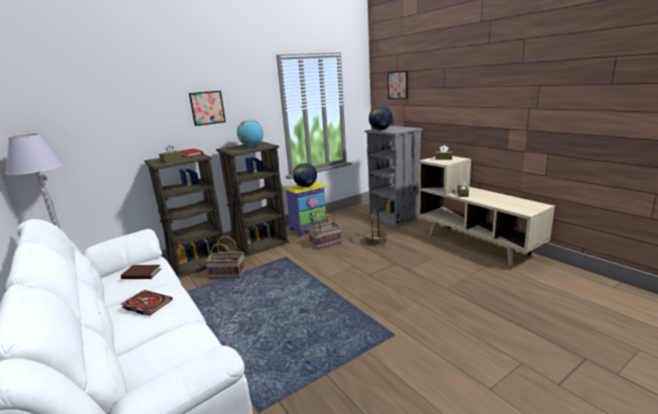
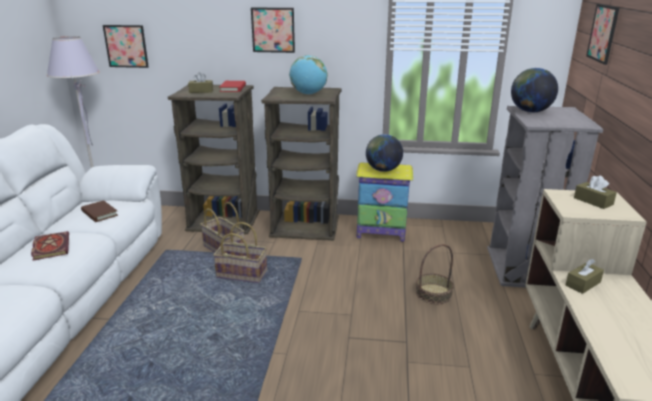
camera: 40 degrees right, 5 degrees up
(75, 138) = (126, 46): none -> picture
(325, 243) = (370, 262): basket -> basket (242, 274)

